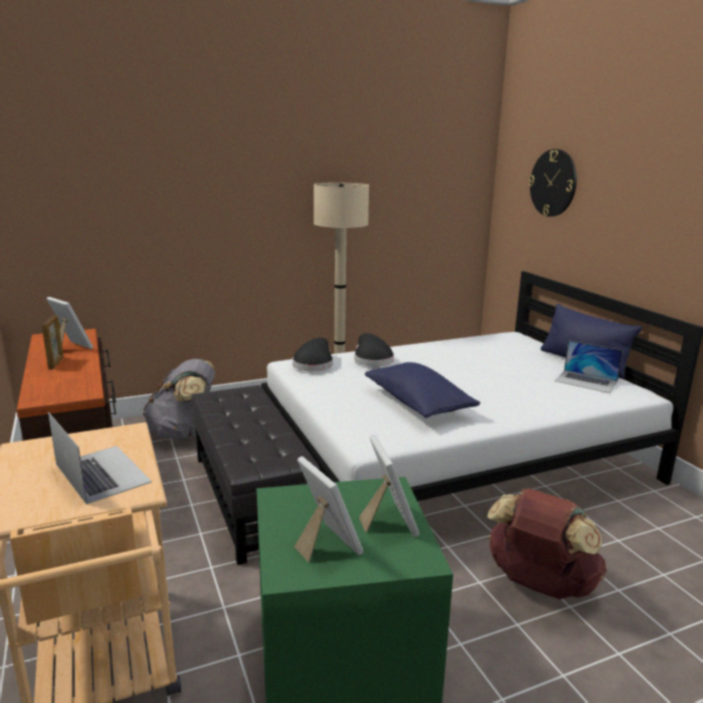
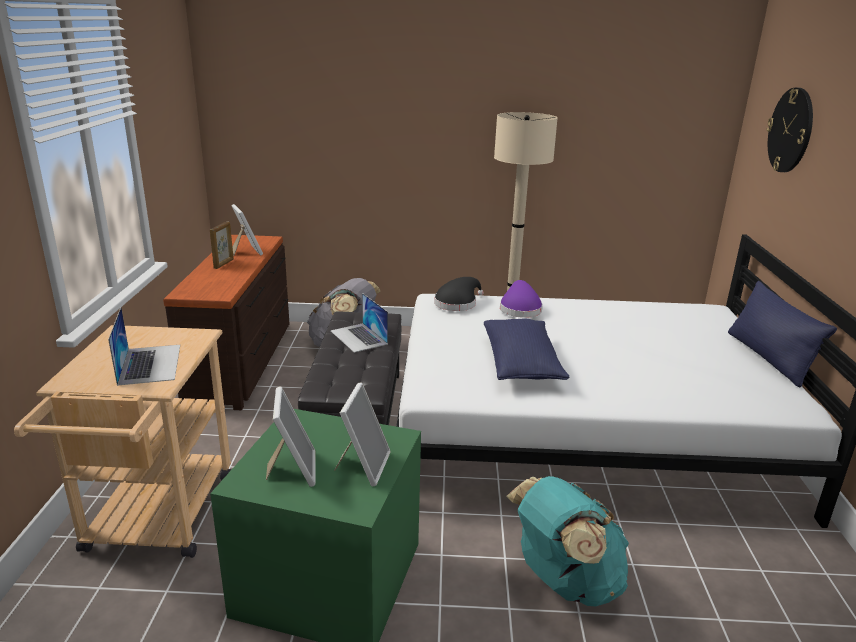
camera: 25 degrees right, 5 degrees up
(371, 359) = (519, 309): black hat -> purple hat
(539, 585) = (564, 581): brown backpack -> turquoise backpack
(586, 381) = (743, 380): laptop -> laptop (359, 337)

